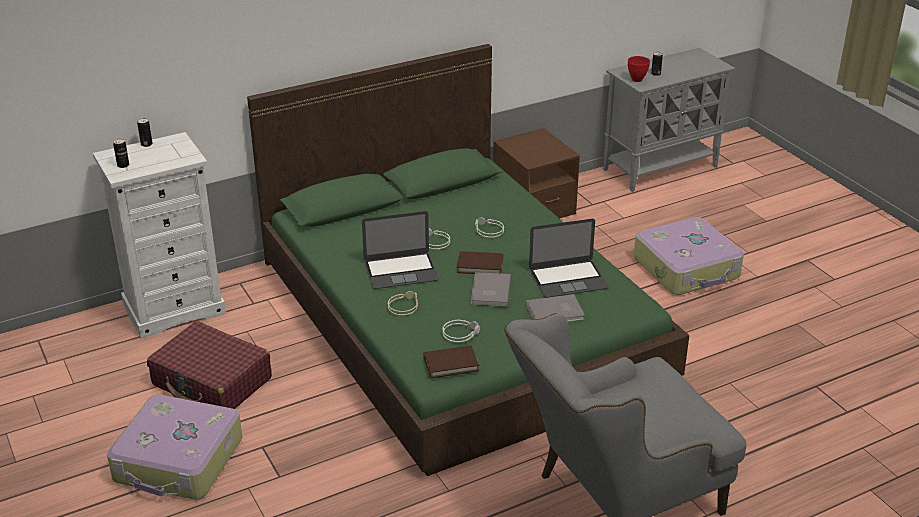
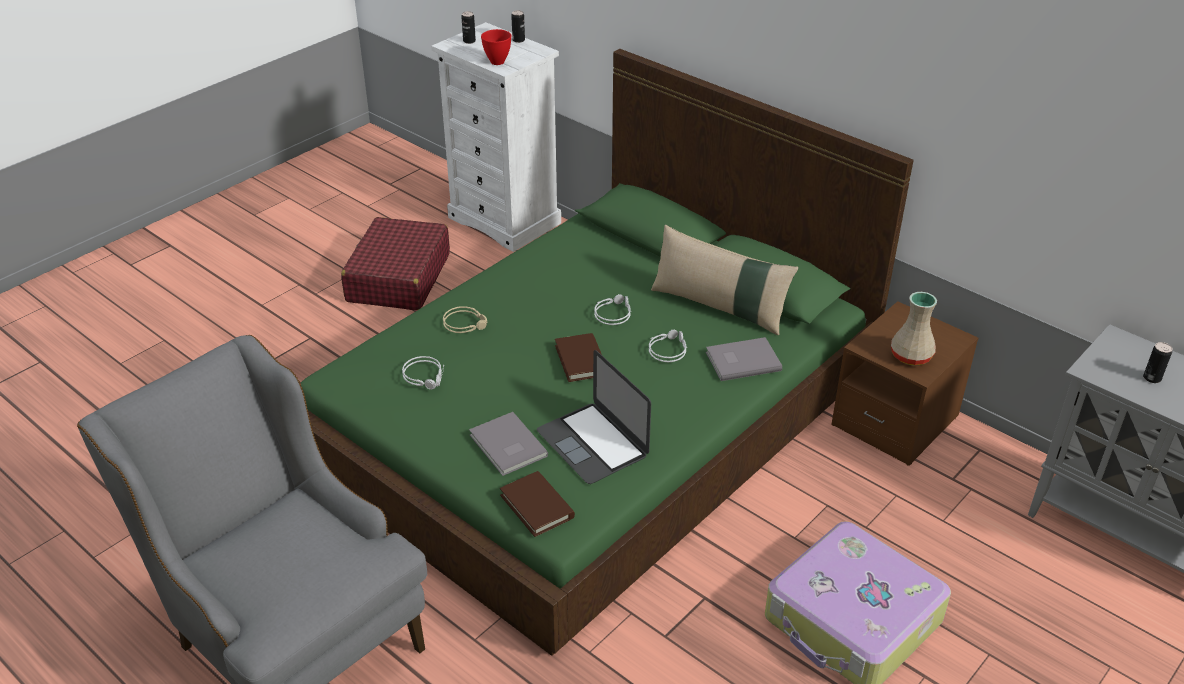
camera: 70 degrees right, 5 degrees up
(179, 461) = (276, 296): suitcase -> none
(401, 271) = (537, 304): laptop -> none
(451, 364) = (363, 383): brown book -> brown book (537, 506)
(453, 201) = (719, 307): none -> beige pillow
(489, 291) = (526, 380): grey book -> grey book (741, 360)
(550, 151) = (912, 356): none -> beige vase
(637, 80) = (1105, 361): red bowl -> red bowl (496, 62)

